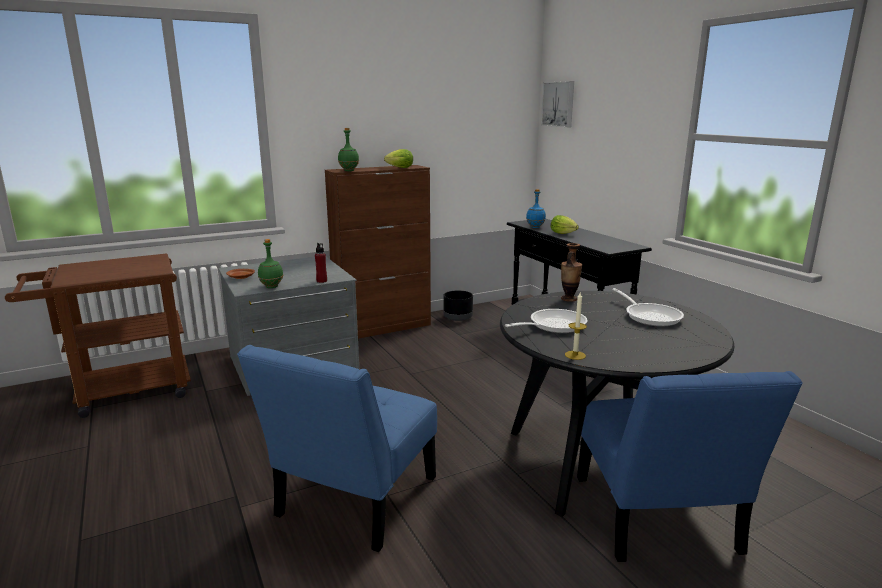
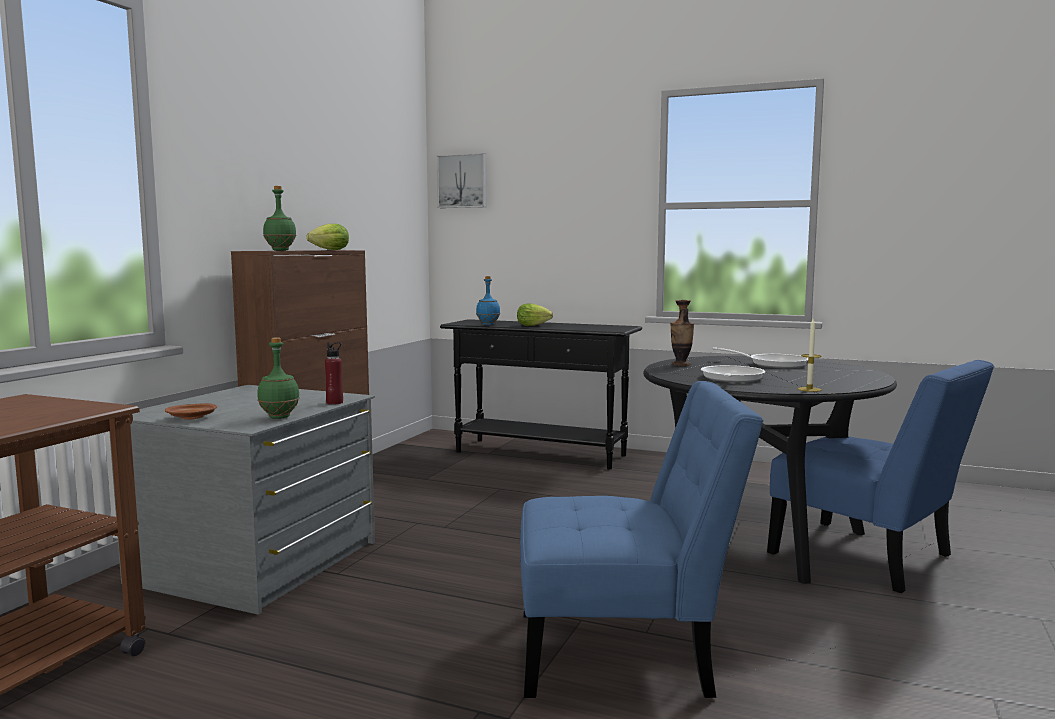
camera: 40 degrees left, 10 degrees down
(352, 502) = (625, 653): blue chair -> blue chair turned 75 degrees counterclockwise
(458, 317) = (391, 464): black planter -> none

